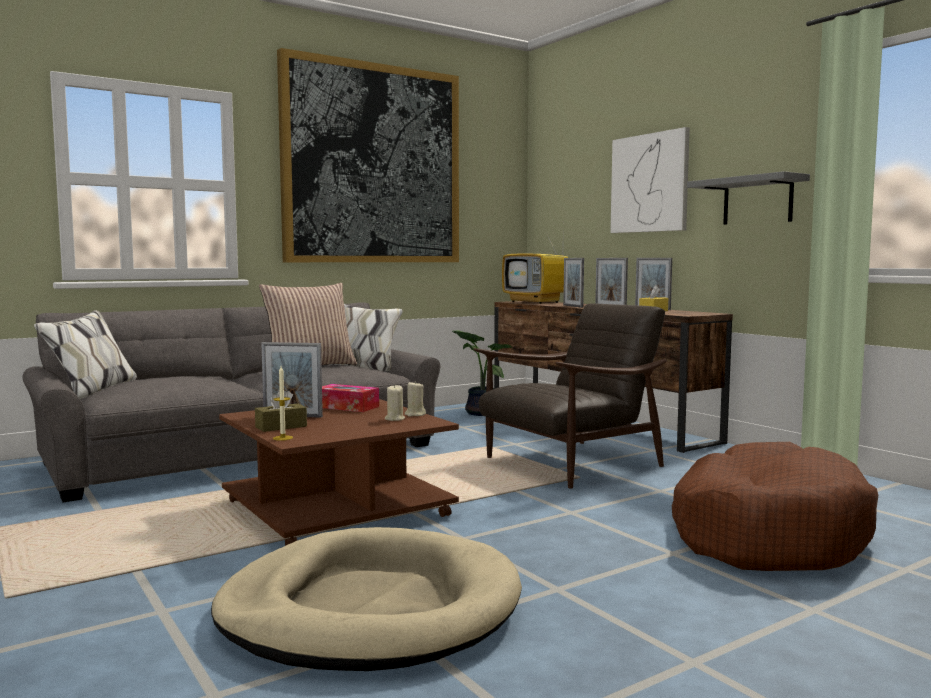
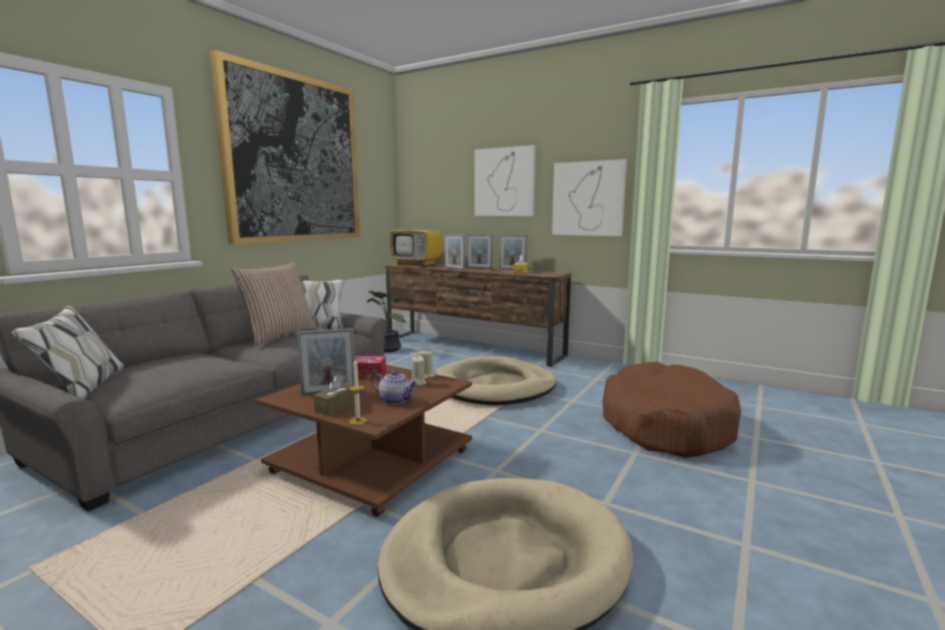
camera: 25 degrees left, 5 degrees up
(347, 428) = (396, 400): none -> teapot
(570, 463) = (494, 387): brown armchair -> beige dog bed
(757, 201) = (588, 199): grey shelf -> picture

